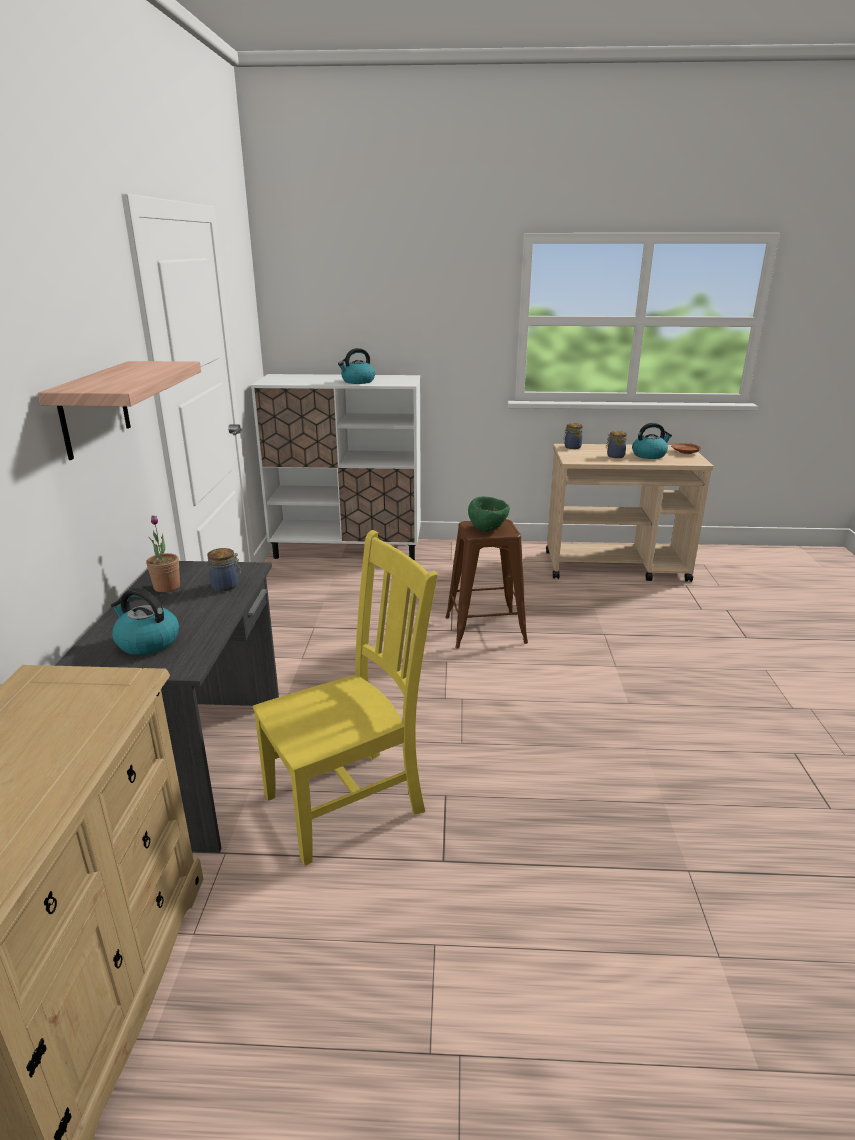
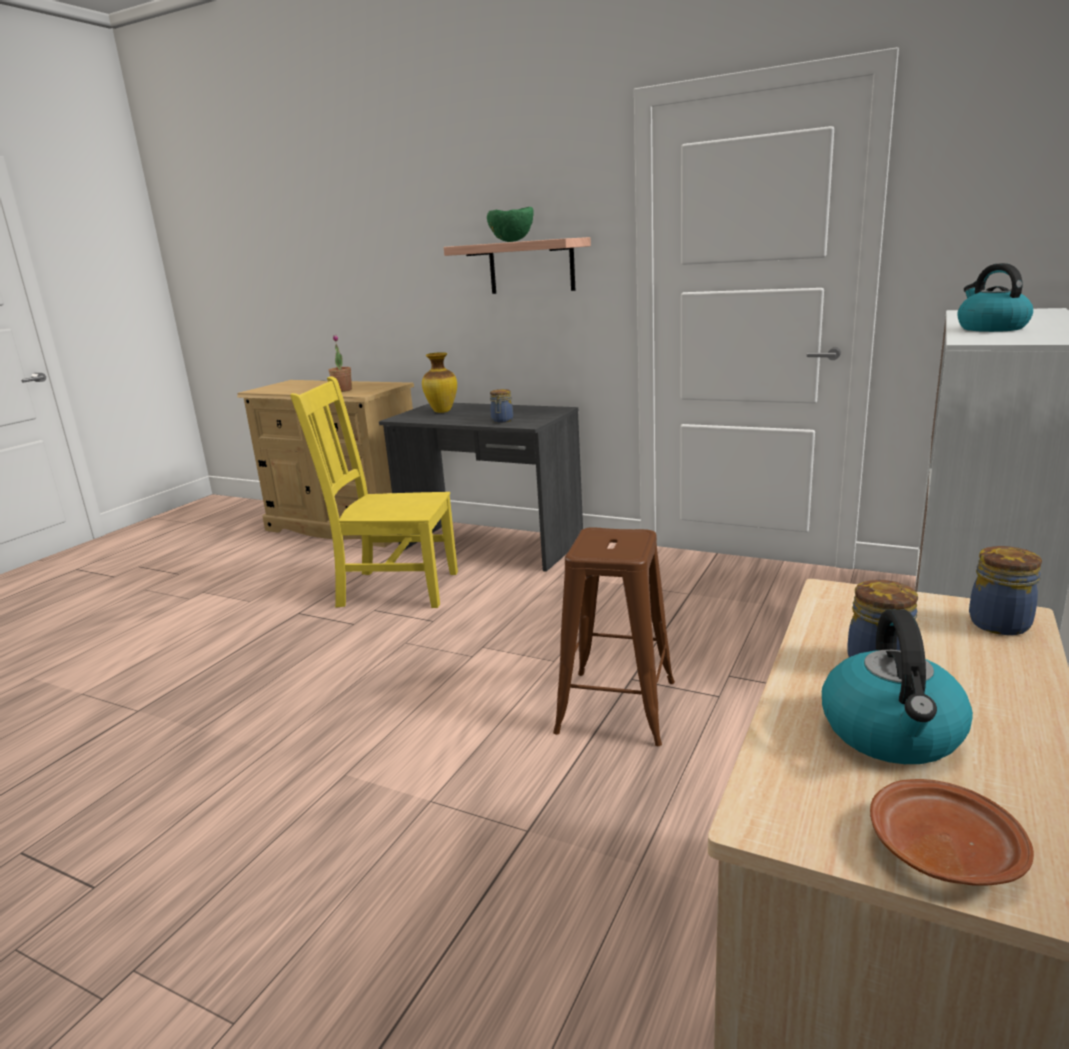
camera: 115 degrees right, 5 degrees down
(147, 642) = (441, 411): kettle -> vase
(167, 587) = (520, 410): potted plant -> potted plant (342, 390)
(349, 801) = (394, 588): yellow chair -> yellow chair turned 105 degrees clockwise
(488, 529) = (606, 541): green bowl -> green bowl (512, 241)

